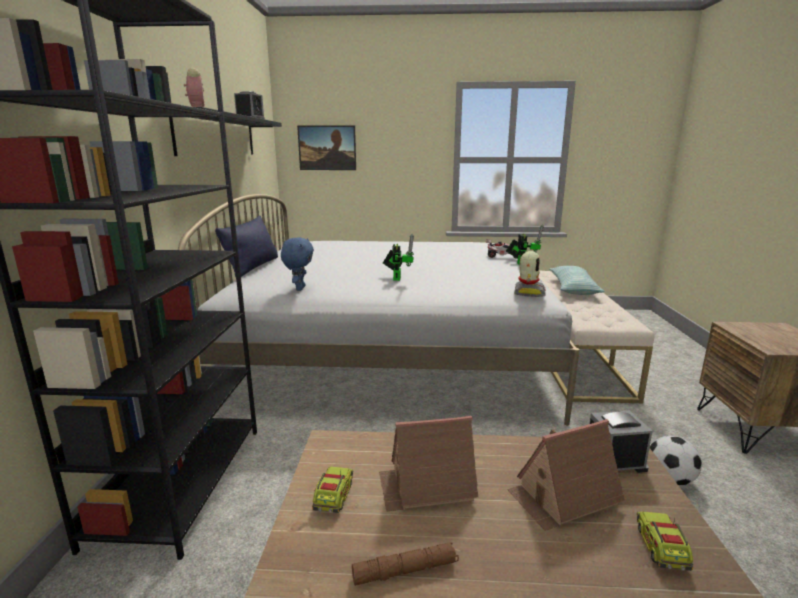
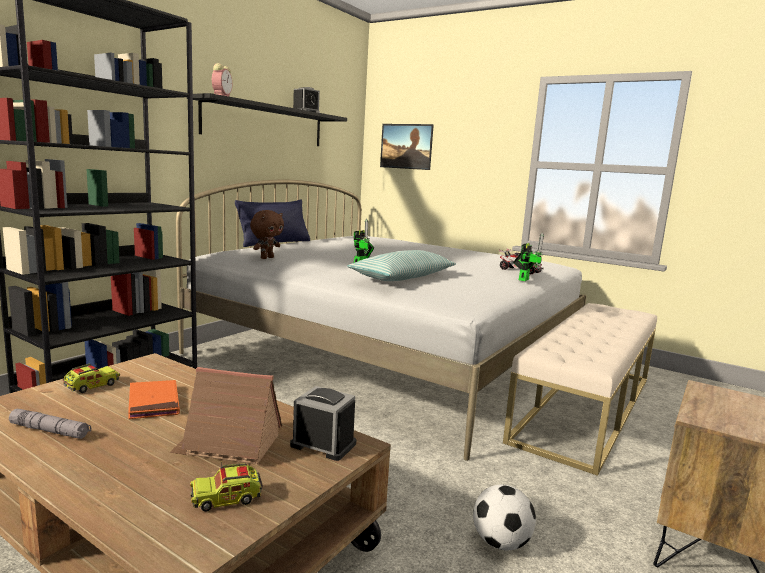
camera: 30 degrees right, 5 degrees down
(299, 288) = (266, 258): blue plush toy -> brown plush toy
(405, 570) = (50, 431): brown flashlight -> grey flashlight
(426, 486) = (154, 402): toy house -> orange book
(528, 292) = (455, 295): toy robot -> none
(573, 288) = (605, 325): pillow -> pillow (403, 277)
(661, 548) = (226, 498): toy truck -> toy truck turned 150 degrees counterclockwise

